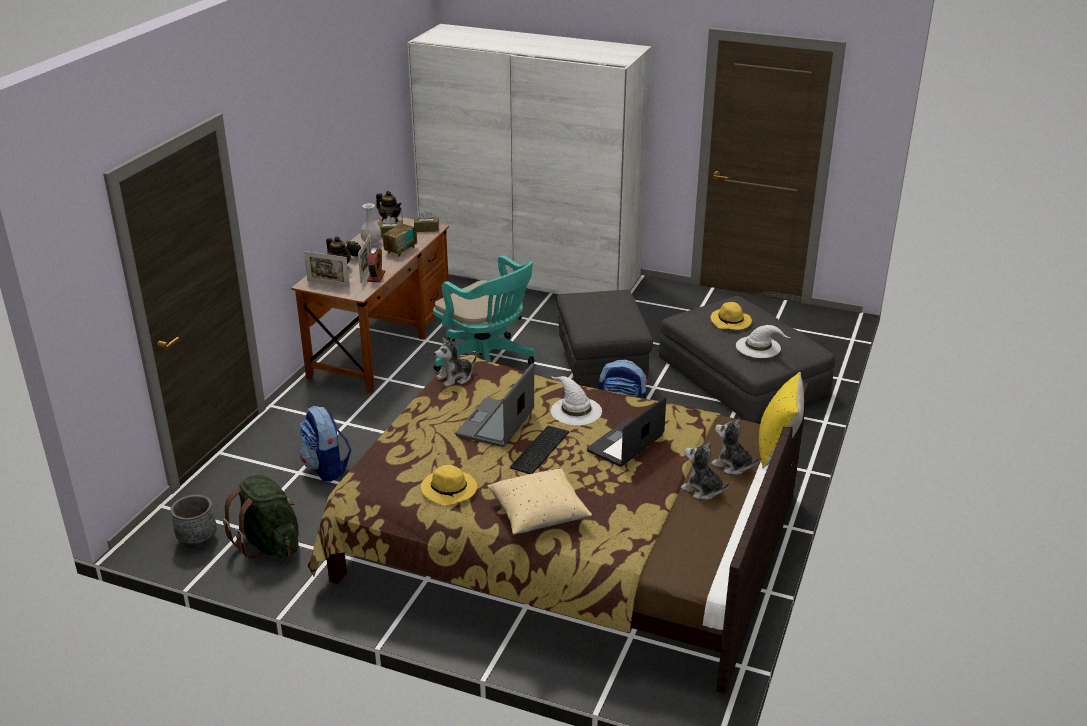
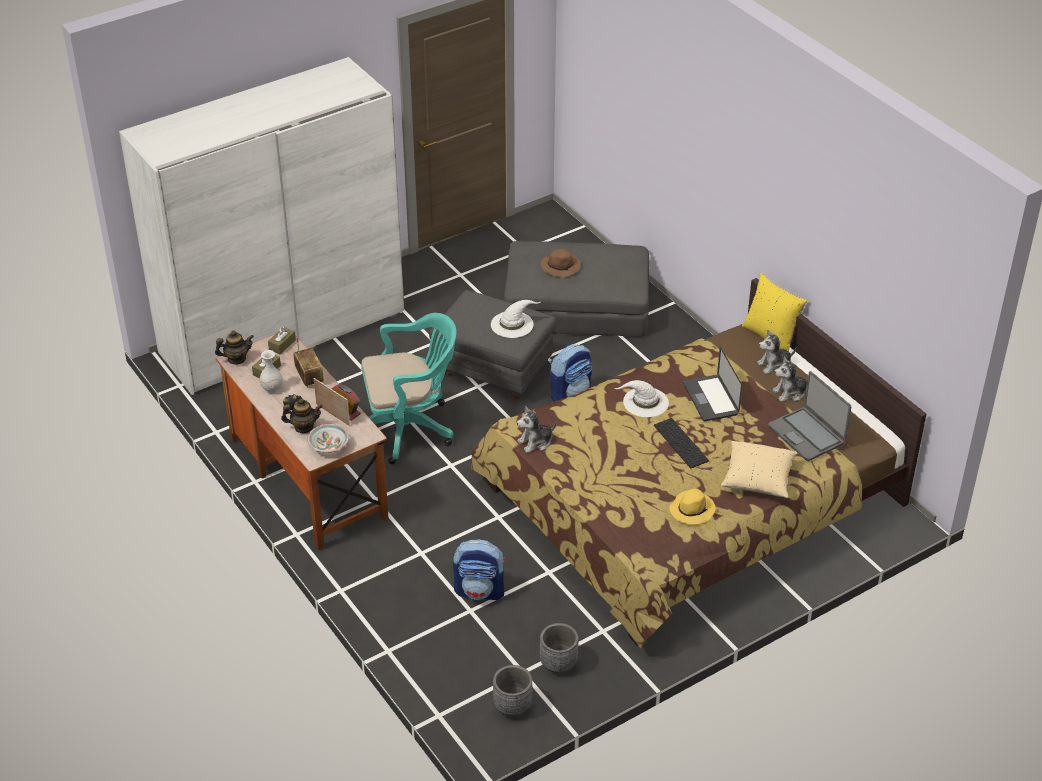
camera: 55 degrees left, 10 degrees up
(269, 544) = (558, 664): green backpack -> grey planter
(328, 284) = (329, 446): picture frame -> bowl
(455, 378) = (535, 442): plush toy -> plush toy turned 60 degrees clockwise
(496, 424) = (626, 449): laptop -> laptop (807, 434)
(731, 322) = (561, 267): yellow hat -> brown hat
(759, 347) = (610, 273): white hat -> white hat (512, 324)

